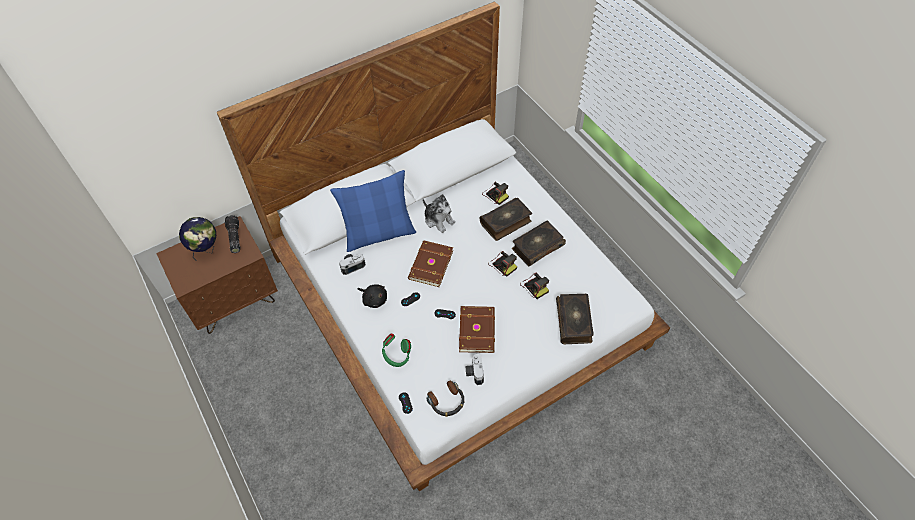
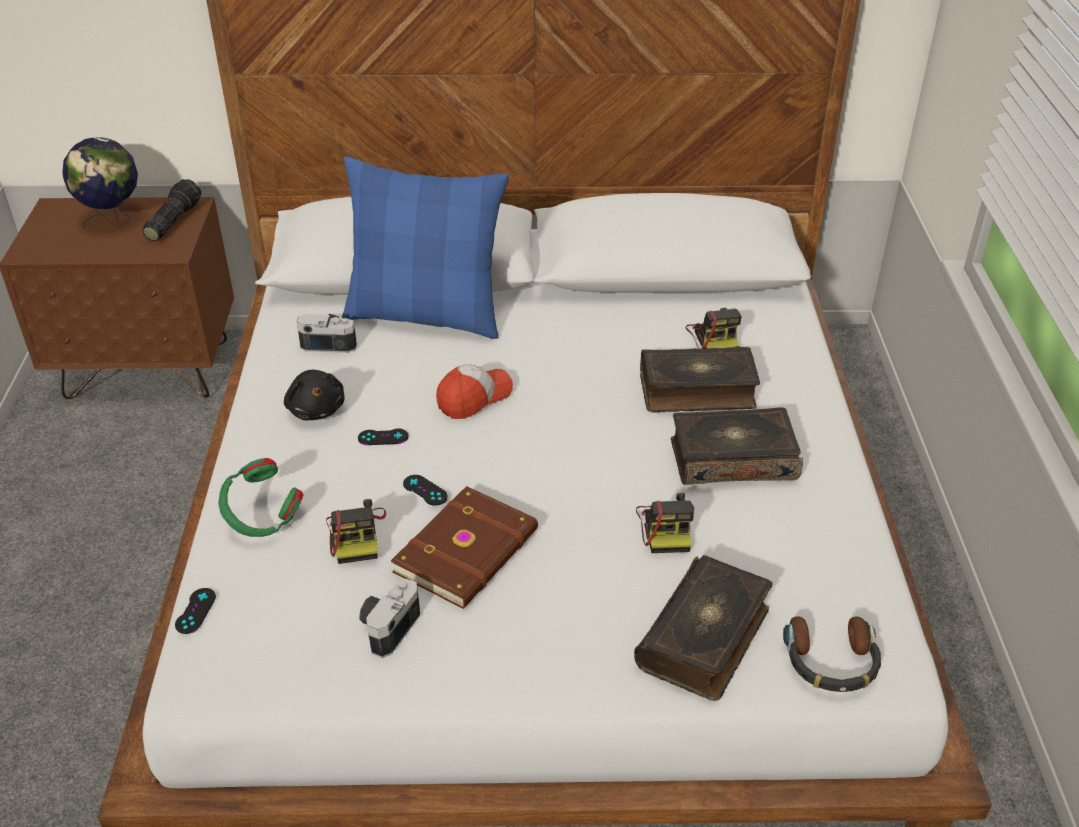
camera: 30 degrees right, 15 degrees down
(430, 265) = (474, 397): brown book -> cap
(438, 220) = (560, 336): plush toy -> none
(447, 402) = (277, 652): headphones -> headphones (831, 662)
(502, 264) = (626, 457): camera -> camera (356, 535)

